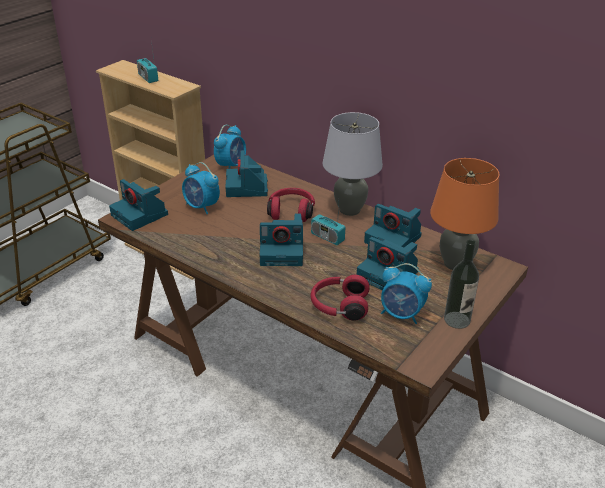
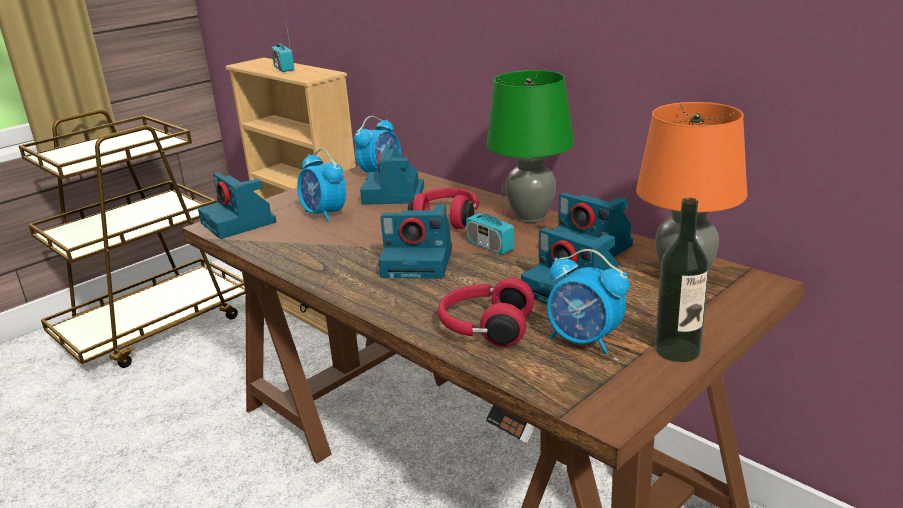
camera: 10 degrees right, 10 degrees down
(349, 210) = (530, 217): grey table lamp -> green table lamp

